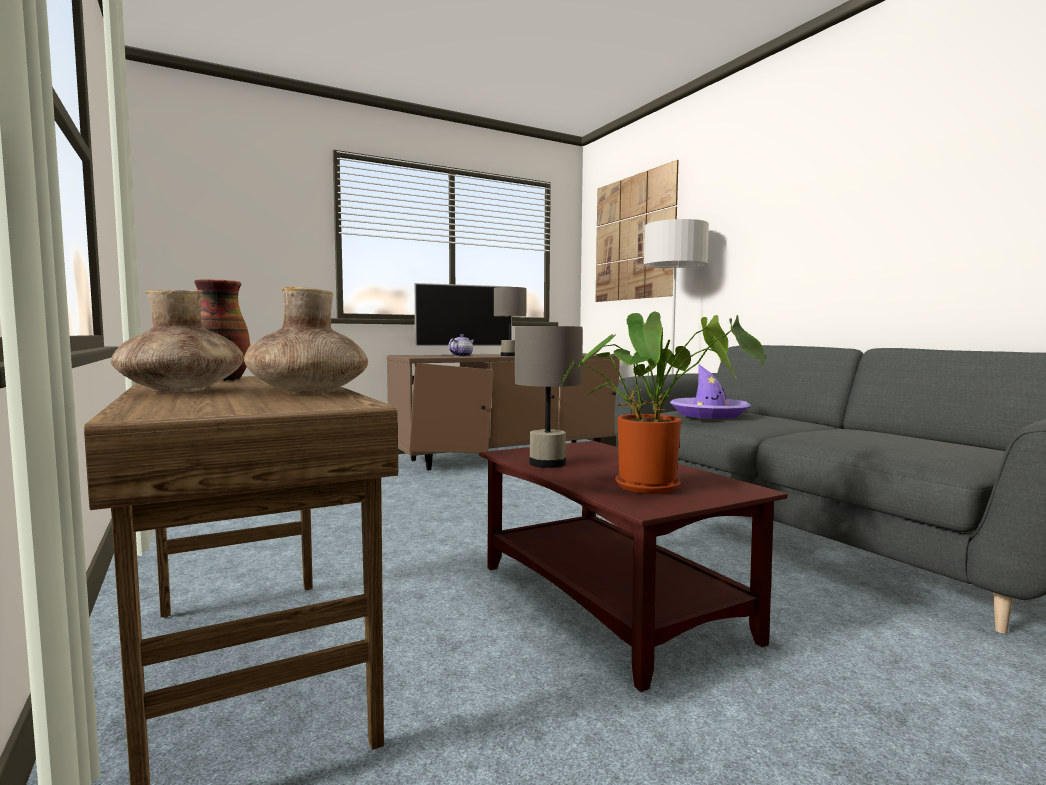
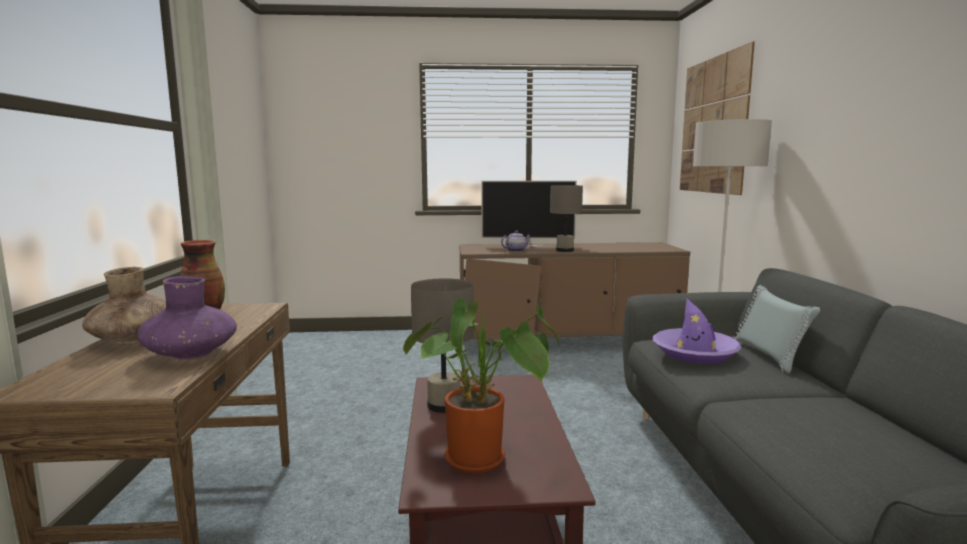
camera: 25 degrees right, 5 degrees up
(309, 392) = (191, 354): brown vase -> purple vase
(761, 414) = (769, 356): none -> blue pillow

